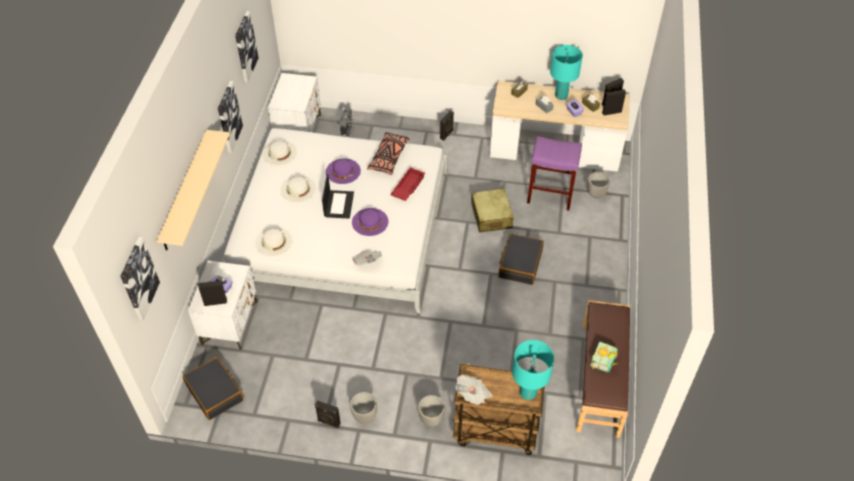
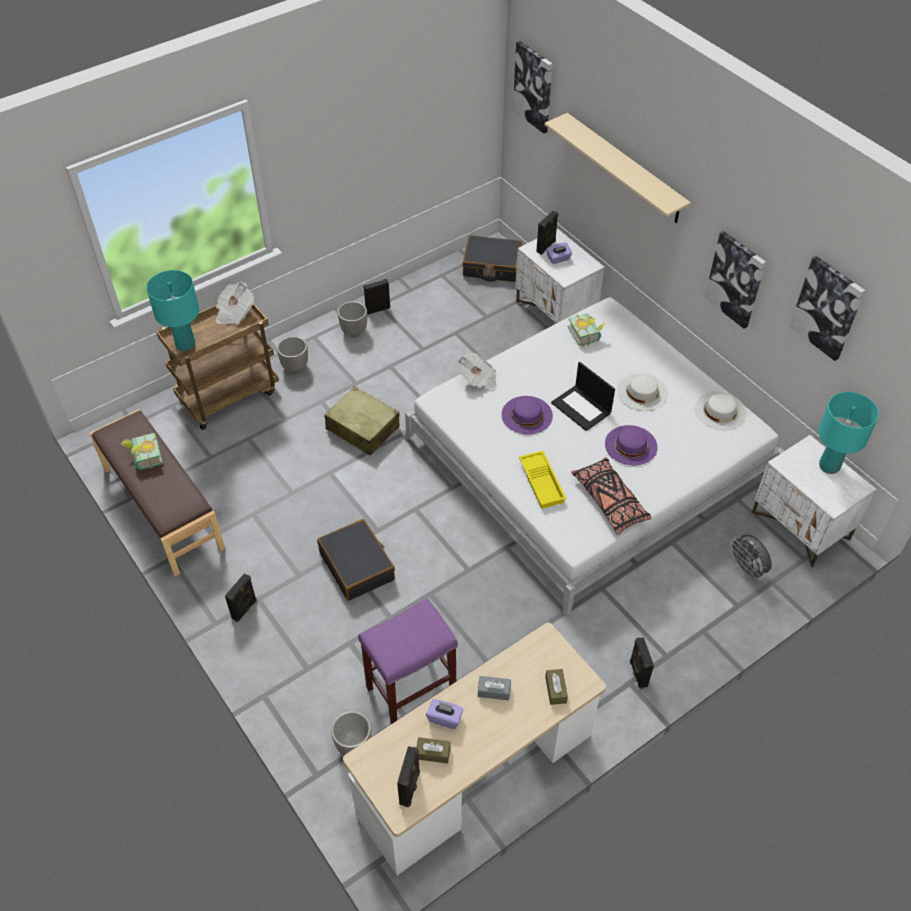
camera: 135 degrees right, 0 degrees up
(273, 241) = (586, 334): white hat -> book
(407, 187) = (542, 482): red tray -> yellow tray
(491, 216) = (450, 599): beige suitcase -> beige suitcase (362, 428)
(561, 96) = (492, 736): turquoise table lamp -> turquoise table lamp (829, 466)
(611, 112) = (391, 767): black speaker -> black speaker (245, 609)

